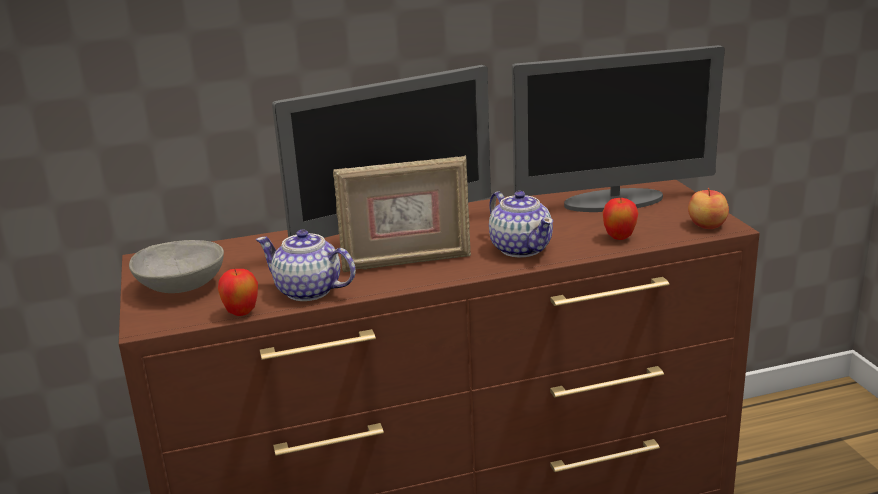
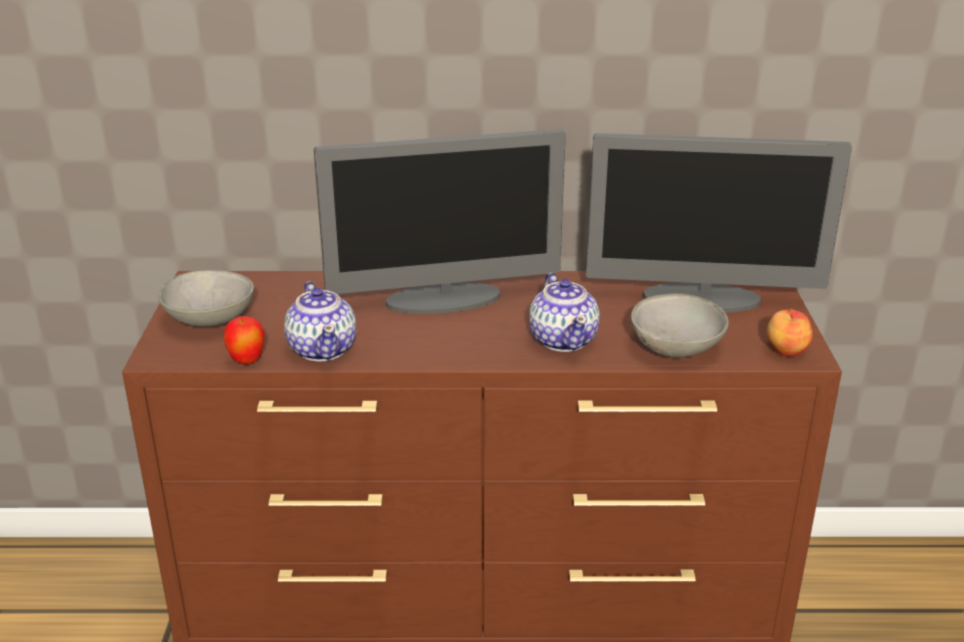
camera: 15 degrees right, 5 degrees up
(308, 291) = (323, 349): teapot -> teapot turned 150 degrees counterclockwise
(406, 261) = (437, 333): picture frame -> none
(619, 238) = (677, 347): apple -> grey bowl

